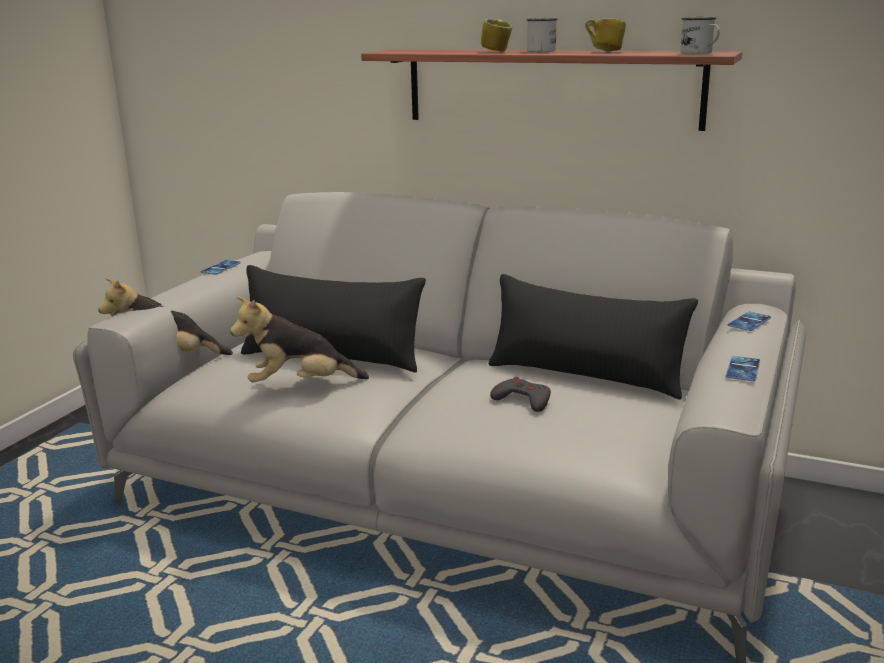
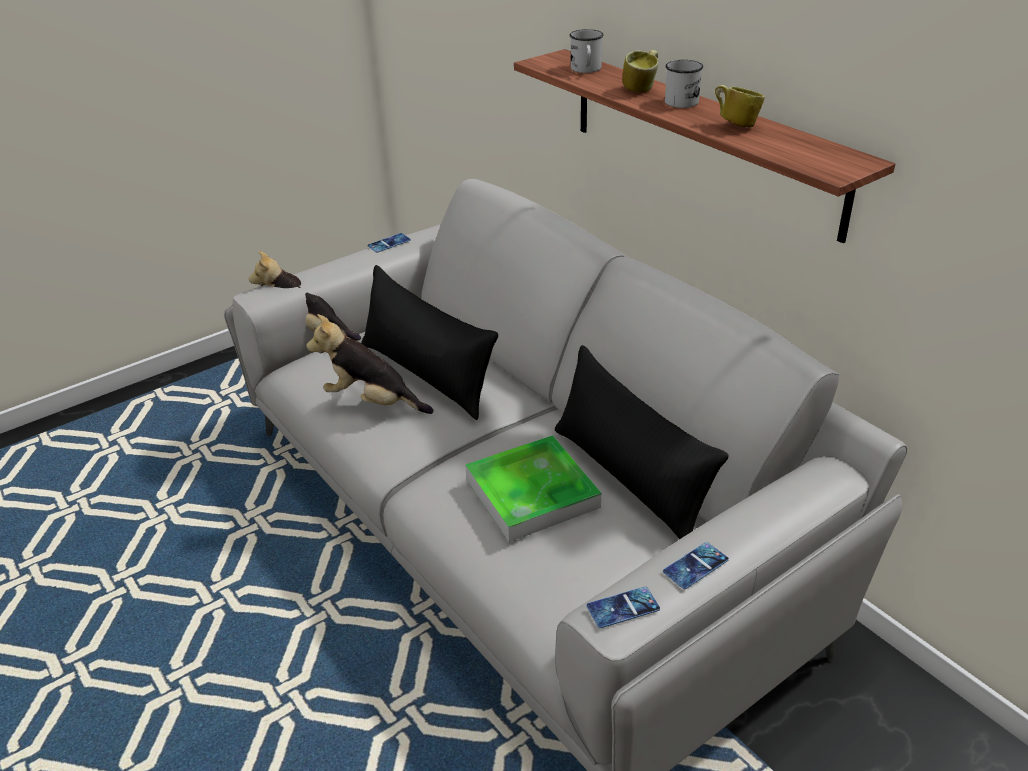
camera: 30 degrees right, 15 degrees up
(523, 400) = (532, 493): grey game controller -> tray
(700, 53) = (824, 162): white mug -> white mug (586, 70)
(749, 322) = (789, 494): phone -> phone (623, 608)

